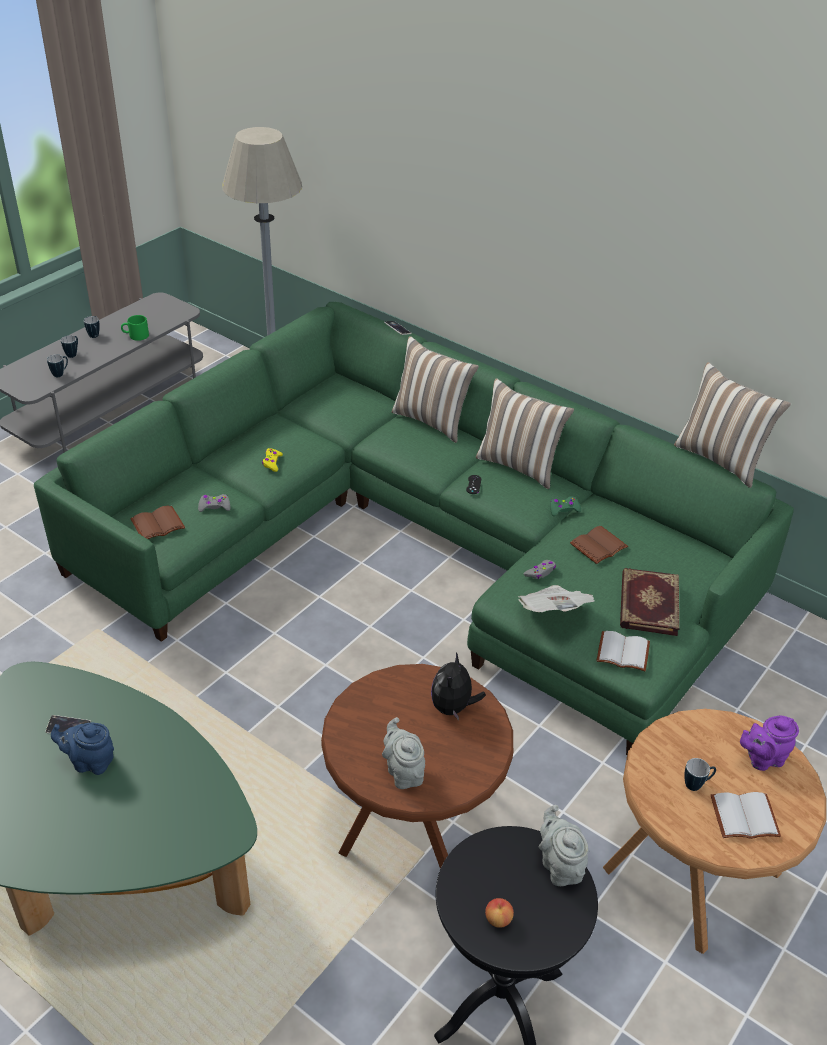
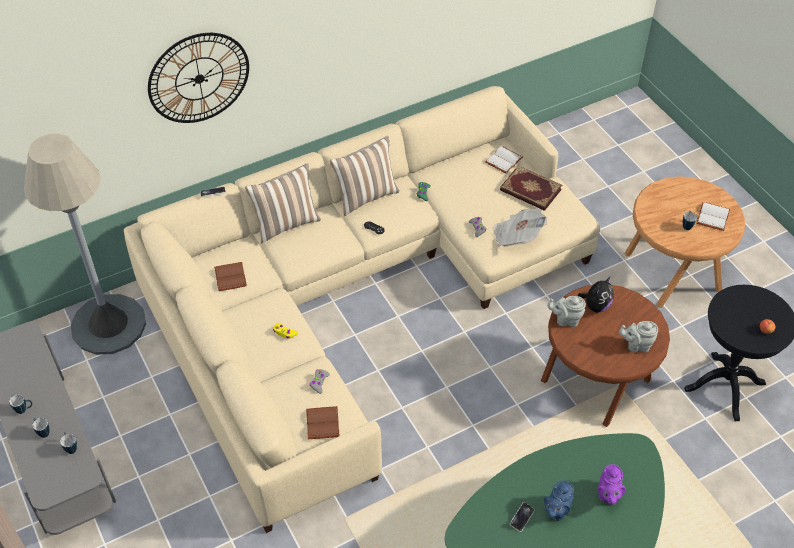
camera: 65 degrees left, 10 degrees up
(135, 336) = (44, 378): green mug -> none
(420, 545) = (354, 295): green sofa -> beige sofa
(438, 188) = (199, 78): none -> wall clock
(453, 707) = (596, 306): plush toy -> plush toy turned 90 degrees counterclockwise
(560, 866) = (740, 294): grey teapot -> grey teapot (565, 320)
(599, 547) = (470, 191): brown book -> brown book (231, 277)
(624, 651) = (561, 218): white book -> white book (503, 160)
(721, 459) = (461, 94): pillow -> none
(762, 758) = (678, 193): purple teapot -> purple teapot (608, 495)

